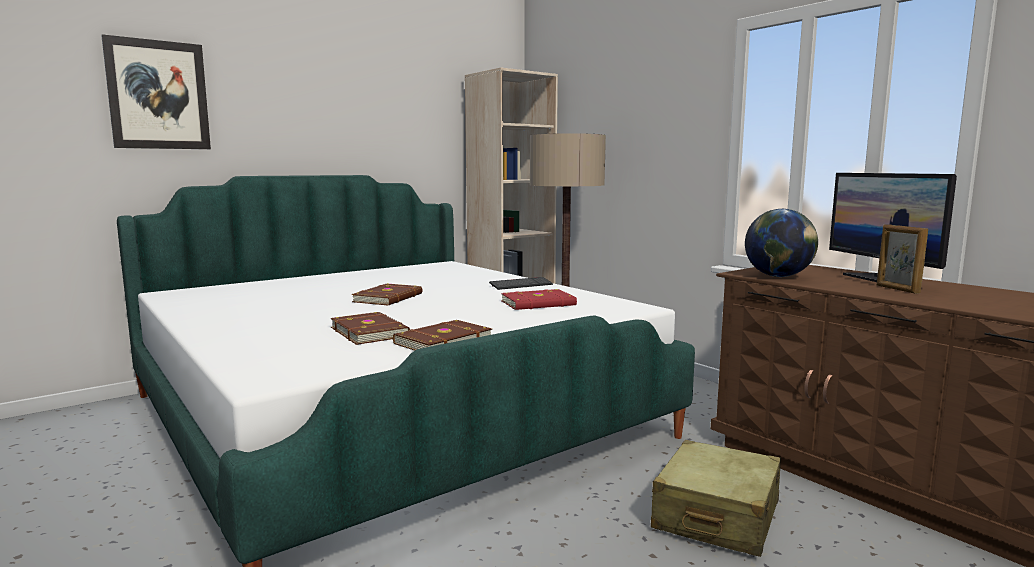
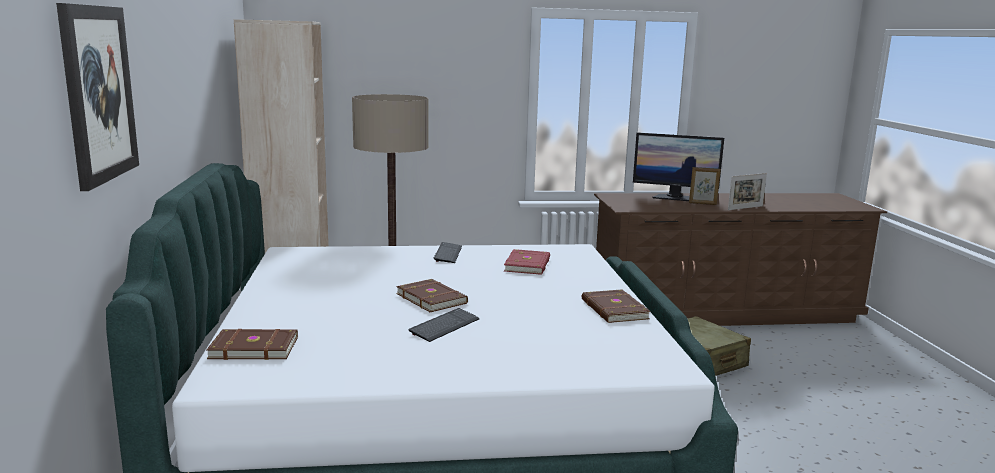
camera: 60 degrees left, 5 degrees up
(322, 309) = (444, 326): none -> keyboard
(370, 332) = (559, 323): brown book -> brown book (254, 347)
(778, 276) = (645, 207): globe -> none
(957, 304) = (745, 208): none -> picture frame

